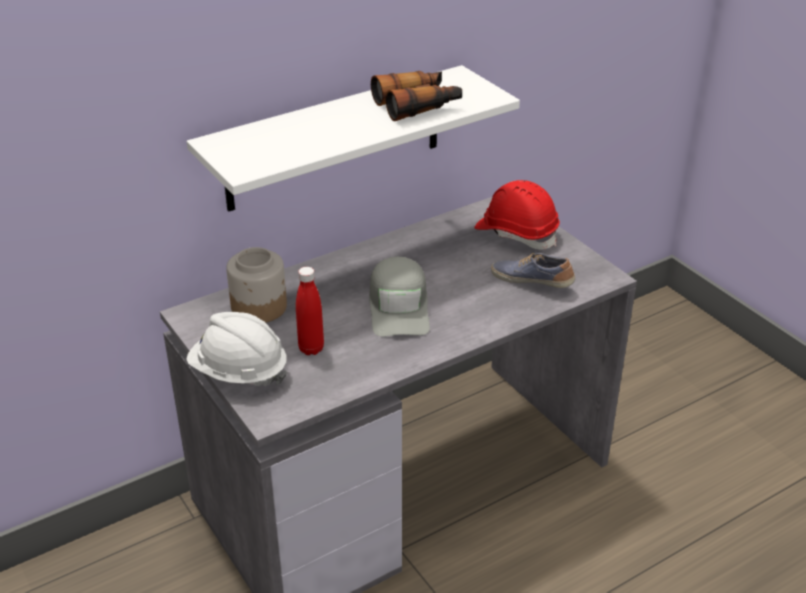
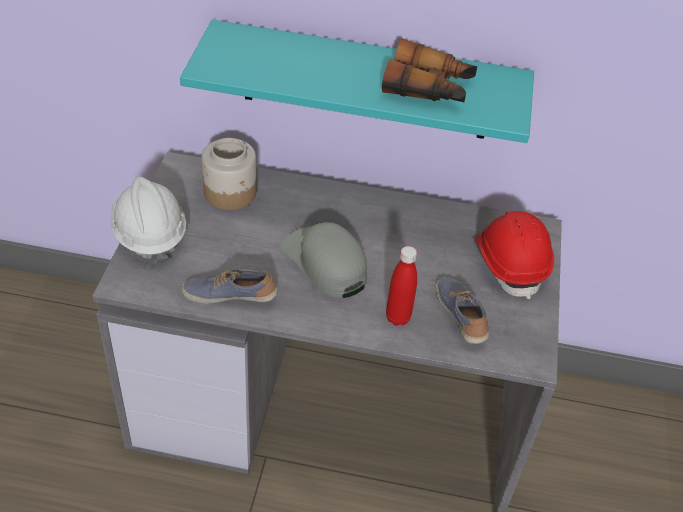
camera: 40 degrees right, 10 degrees up
(311, 349) = (218, 251): red bottle -> red bottle (398, 318)
(334, 139) = (366, 81): white shelf -> turquoise shelf
(364, 369) = (230, 295): none -> shoe
(399, 307) = (325, 263): grey cap -> grey cap turned 105 degrees clockwise

